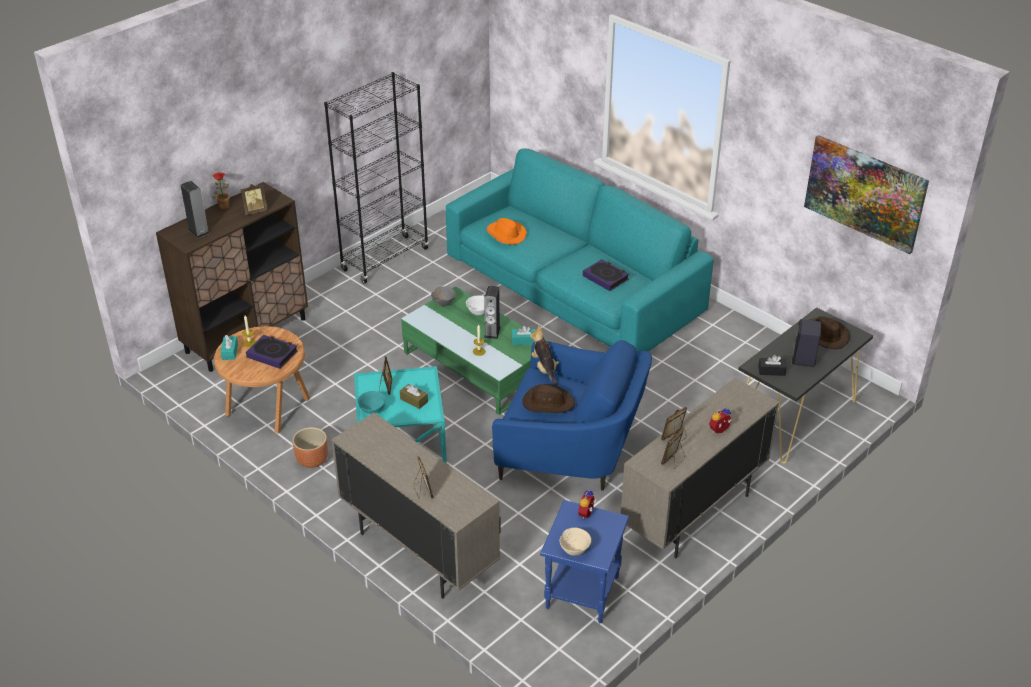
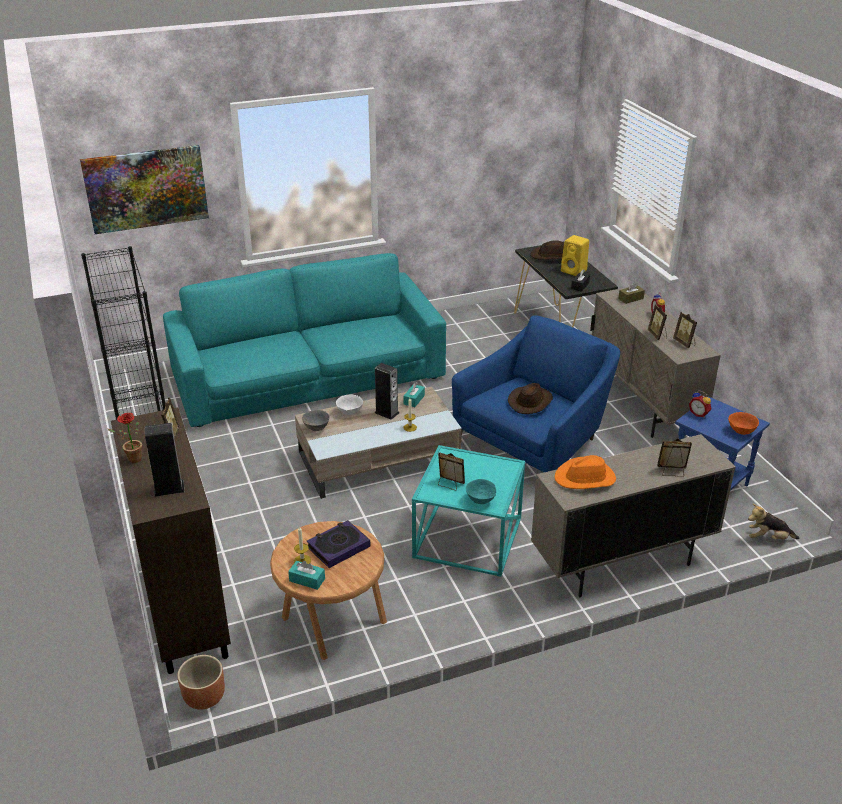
camera: 65 degrees left, 5 degrees down
(312, 460) = (446, 606): brown planter -> brown planter (204, 697)
(414, 400) = (482, 471): brown tissue box -> brown tissue box (631, 298)
(477, 365) = (378, 459): green coffee table -> beige coffee table
(505, 234) = (253, 360): orange hat -> orange hat (585, 478)
(544, 369) = (479, 392): plush toy -> plush toy (768, 538)
(574, 550) = (741, 431): beige bowl -> orange bowl
(605, 277) = (371, 330): book -> none
(804, 359) = (574, 271): black speaker -> yellow speaker
(865, 193) = (514, 140): picture -> picture (146, 189)

